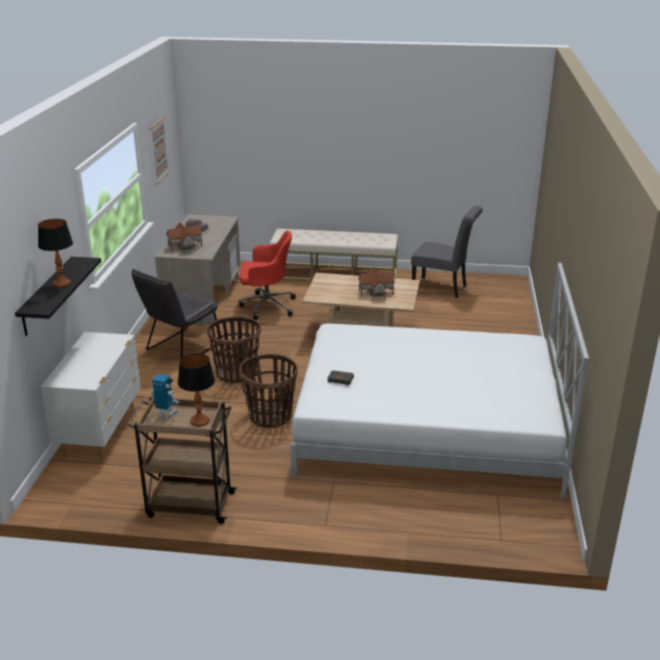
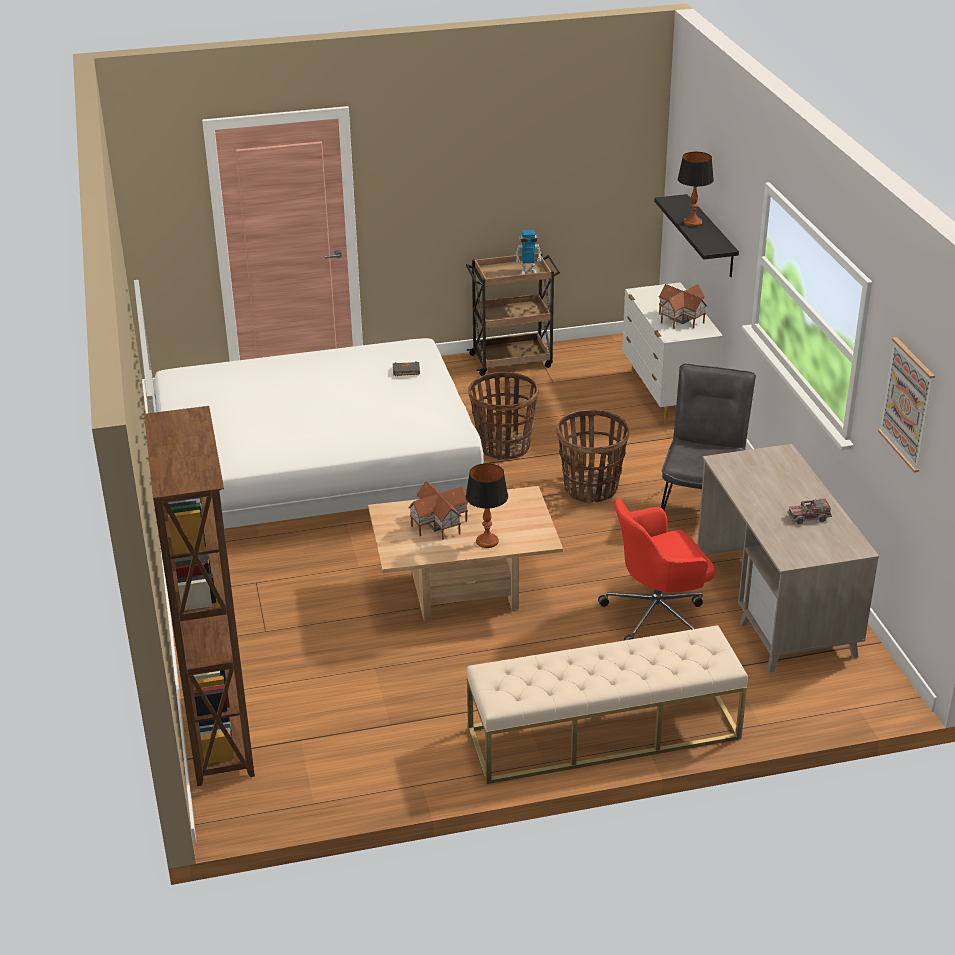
camera: 160 degrees right, 5 degrees up
(184, 247) = (774, 471): toy house -> toy house (682, 318)
(200, 421) = (493, 272): table lamp -> table lamp (487, 541)
(443, 288) = (369, 744): grey chair -> none
(514, 302) = (221, 734): none -> brown bookcase

